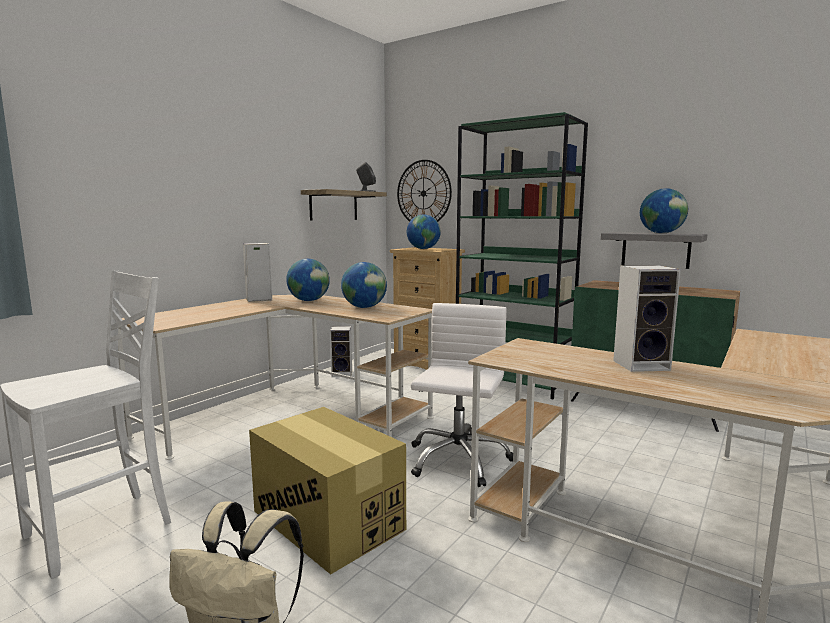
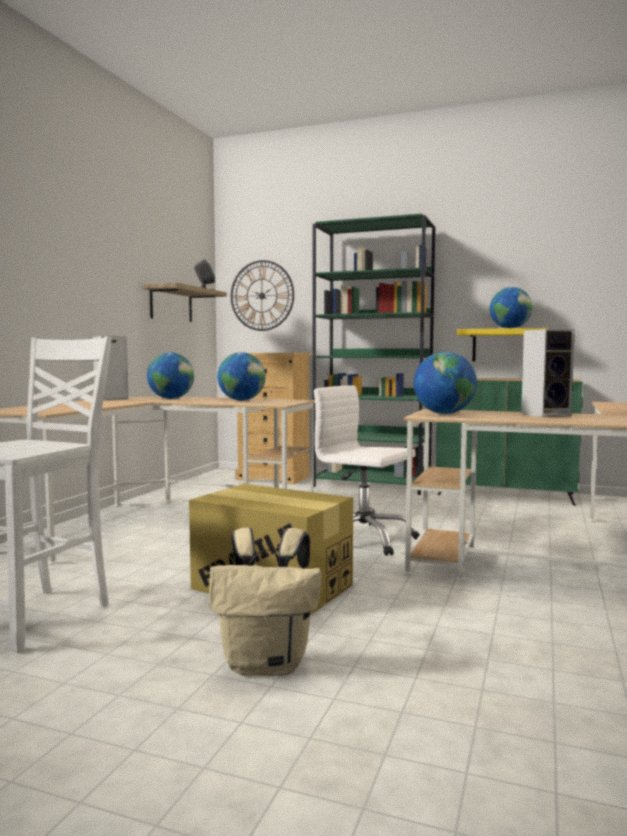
camera: 15 degrees left, 5 degrees down
(343, 373) = (187, 489): speaker -> none
(423, 249) = (268, 352): globe -> globe (444, 414)
(457, 459) = (363, 539): white office chair -> white office chair turned 60 degrees counterclockwise
(655, 250) = (503, 345): grey shelf -> yellow shelf

